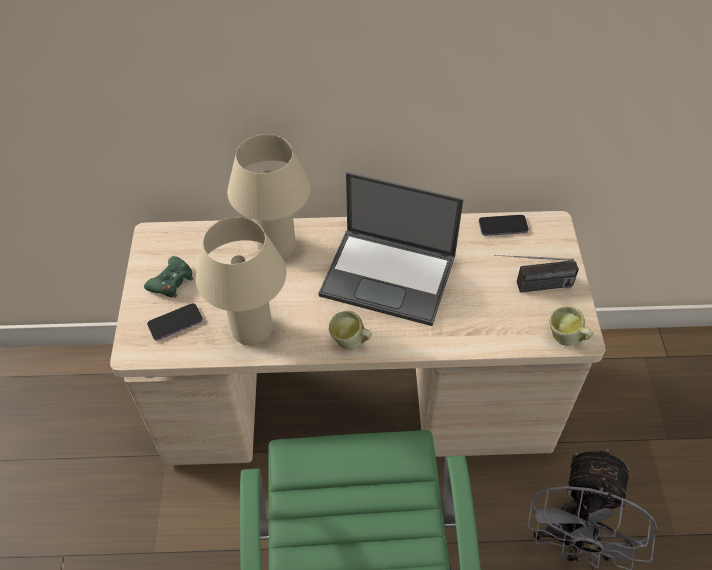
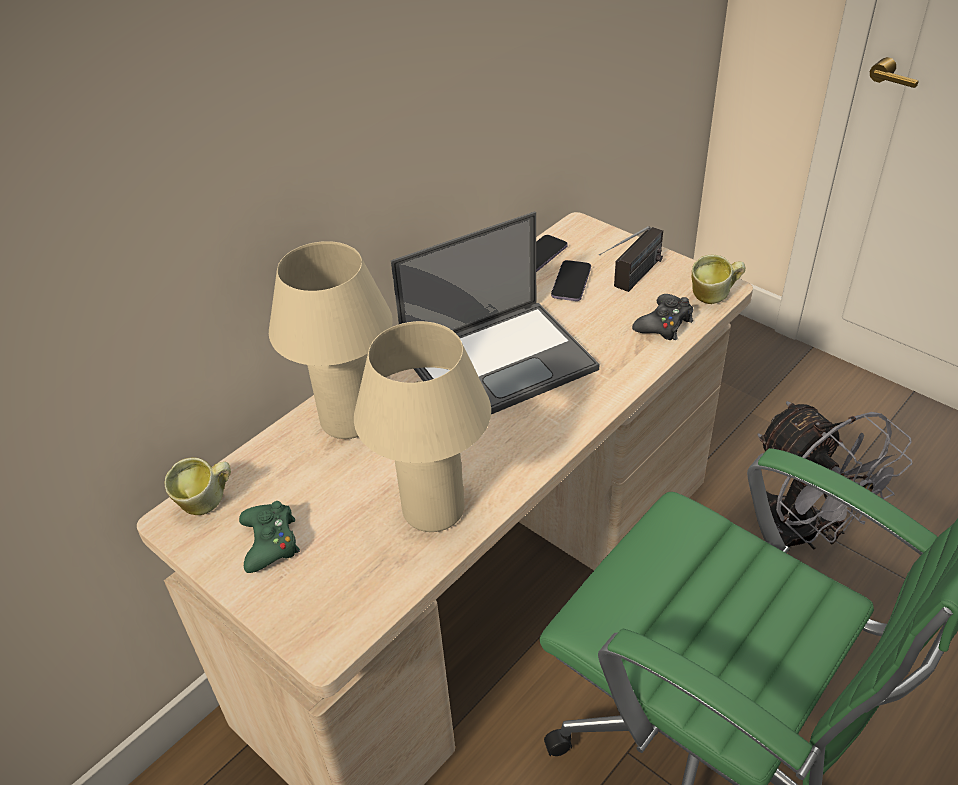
camera: 45 degrees left, 10 degrees down
(175, 323) = (336, 575): phone -> phone (571, 283)
(351, 343) = (549, 440): mug -> mug (207, 504)
(509, 330) = (664, 324): none -> black game controller

